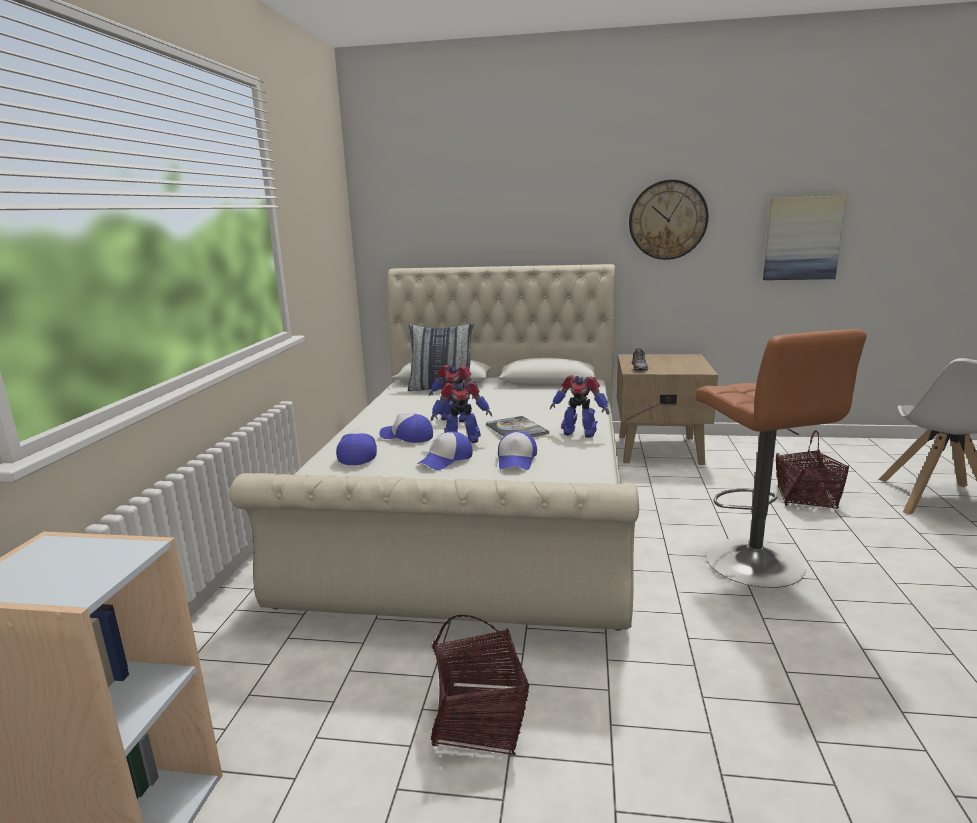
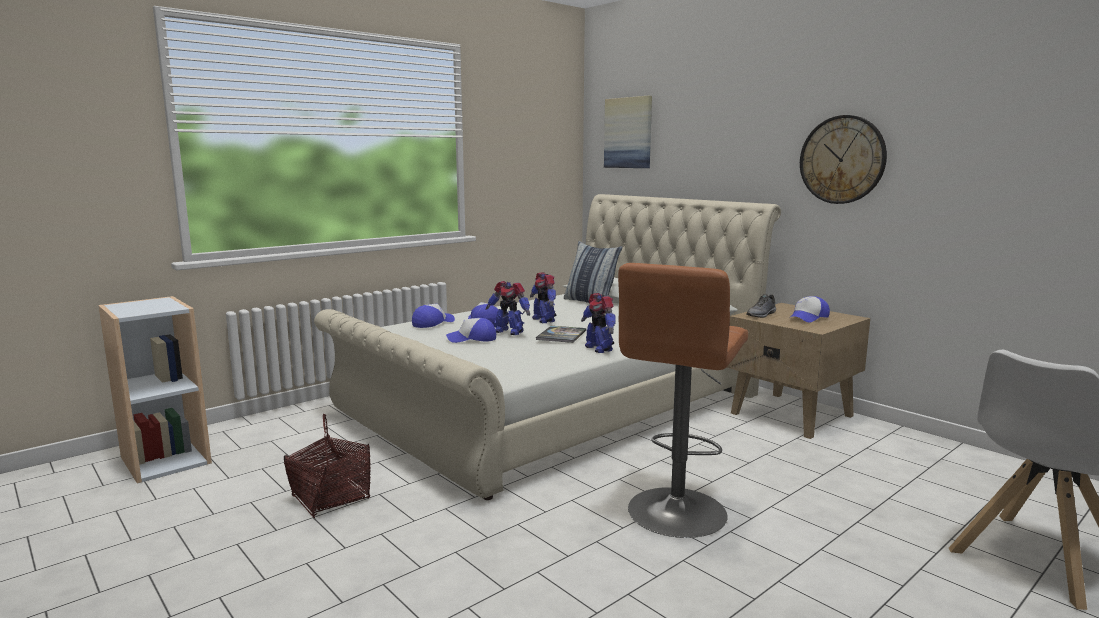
camera: 40 degrees right, 5 degrees down
(516, 460) = (510, 350): cap -> cap (808, 318)
(802, 238) = (1007, 189): picture -> picture (628, 133)
(806, 498) = (856, 497): basket -> none

